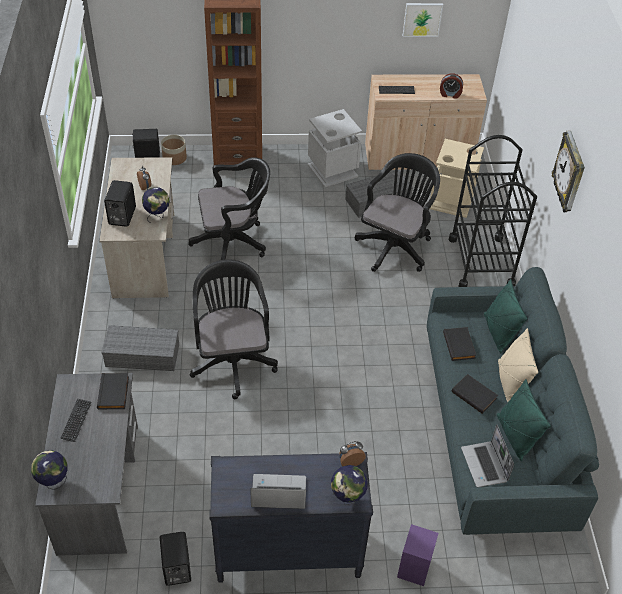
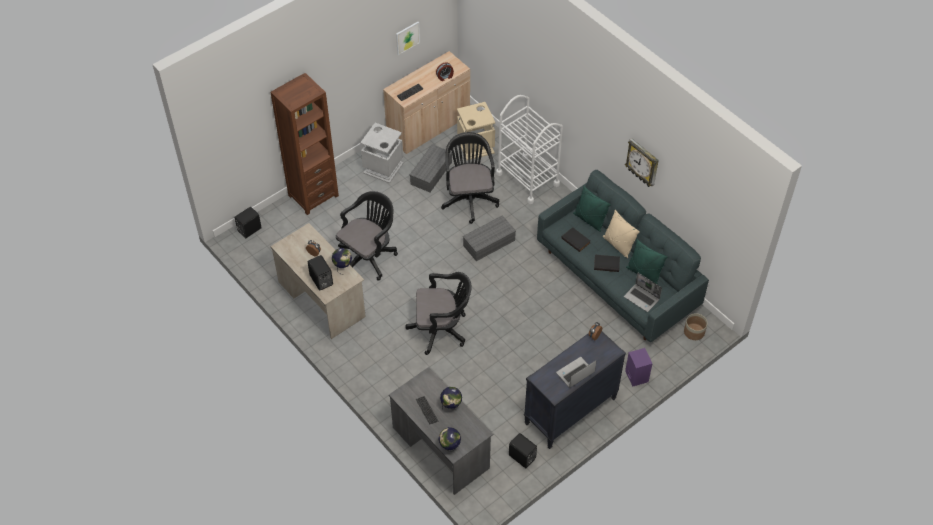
camera: 35 degrees left, 5 degrees up
(114, 393) = (431, 383): black book -> none
(143, 355) = (387, 360): grey storage box -> grey storage box (489, 242)
(174, 158) = (269, 220): planter -> planter (694, 332)
(232, 359) = (441, 329): black office chair -> black office chair turned 135 degrees clockwise
(347, 498) = (608, 354): globe -> globe (451, 406)
(481, 262) = (527, 179): black cart -> white cart
(570, 173) = (589, 107): wall clock -> wall clock (642, 163)

